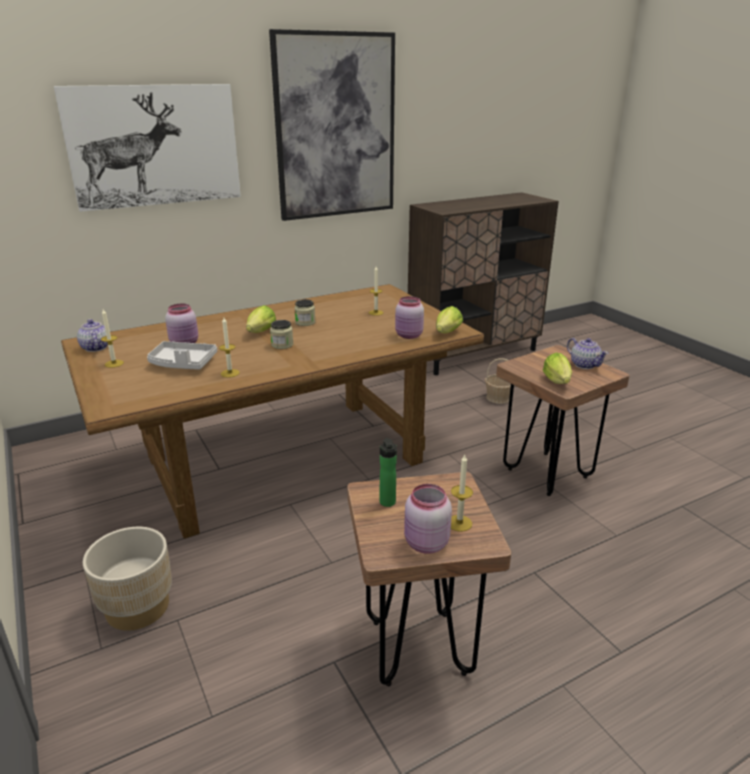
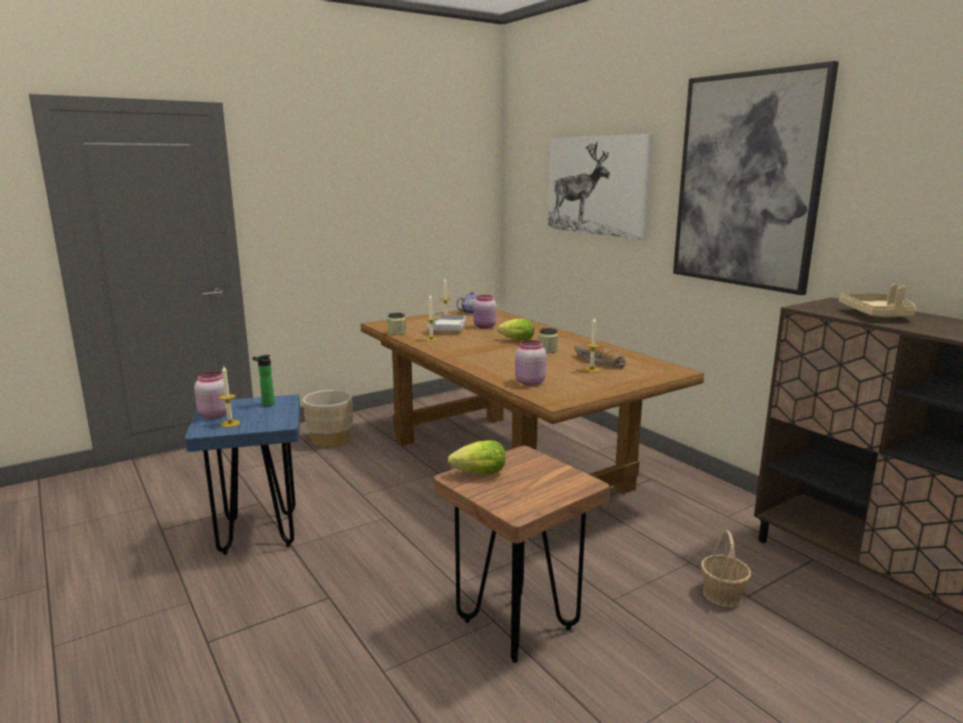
camera: 85 degrees right, 10 degrees down
(282, 345) = (490, 347): jar -> jar (397, 332)
(352, 309) = (598, 362): none -> bread
(417, 647) = (259, 533): brown stool -> blue stool
(446, 333) = (542, 396): lettuce -> none
(465, 205) = (877, 314): none -> beige tray
(584, 364) = (540, 496): teapot -> none

